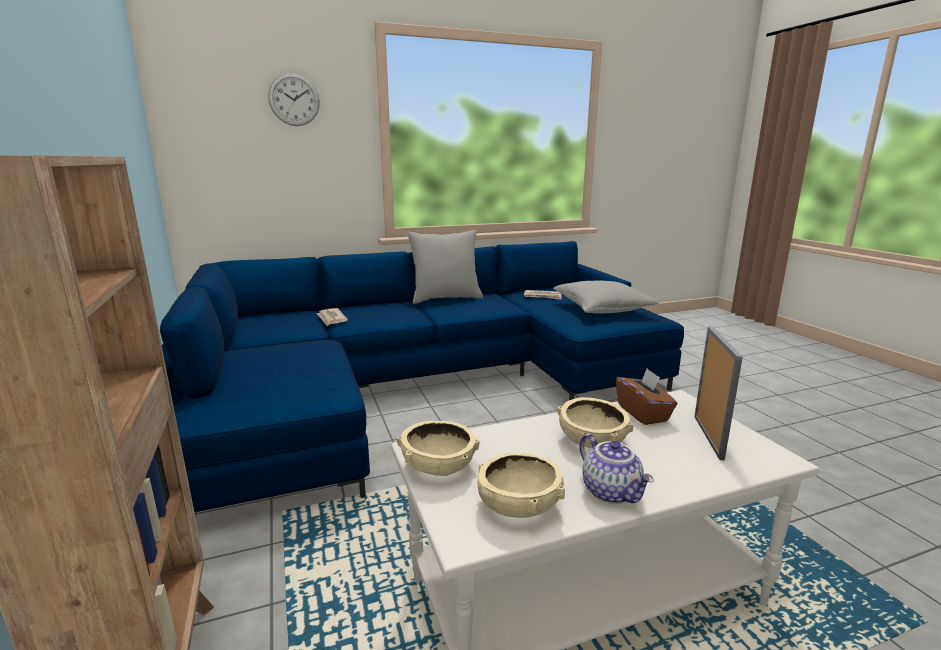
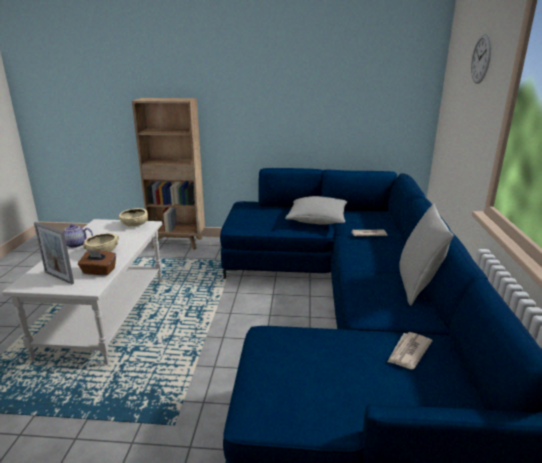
camera: 115 degrees right, 5 degrees up
(519, 506) = (96, 231): beige bowl -> none
(602, 309) = (322, 377): grey pillow -> grey pillow (317, 220)

